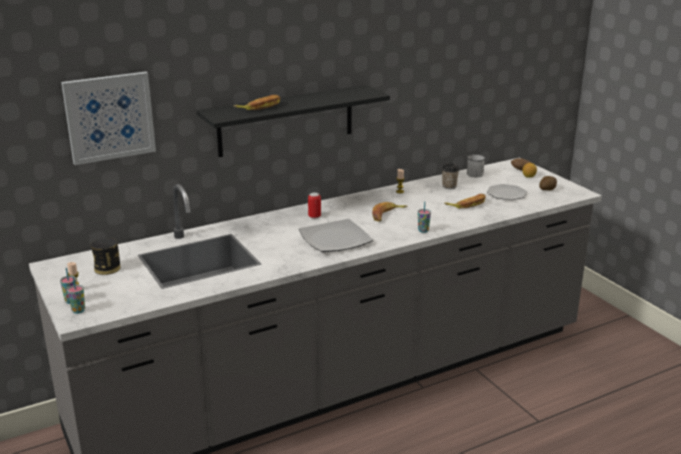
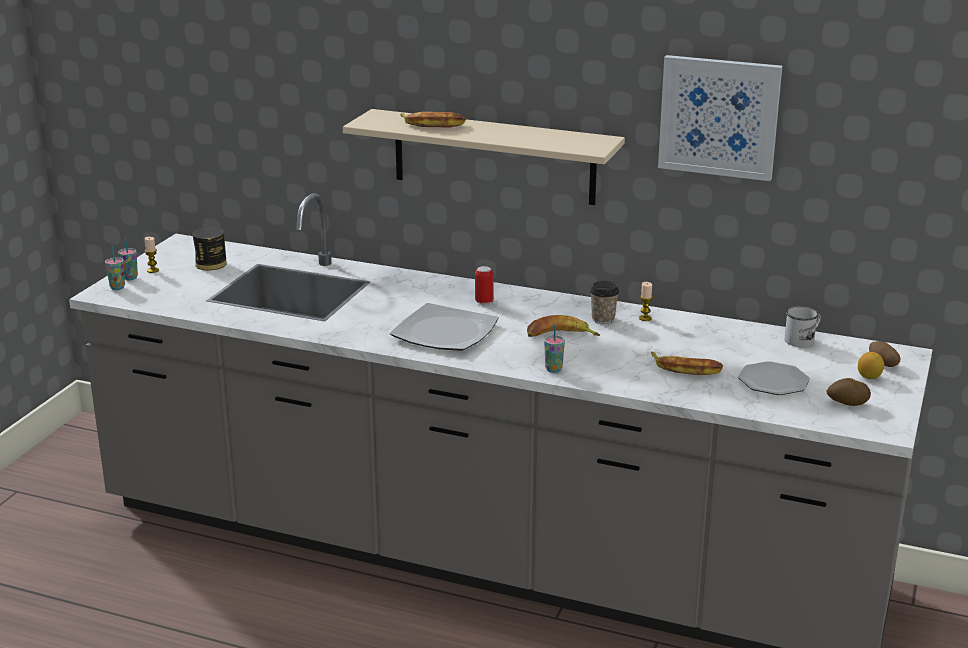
camera: 50 degrees right, 0 degrees up
(109, 117) = (270, 90): picture -> picture (719, 117)
(286, 120) = (494, 157): black shelf -> beige shelf
(449, 186) = (722, 339): cup -> cup (603, 319)

